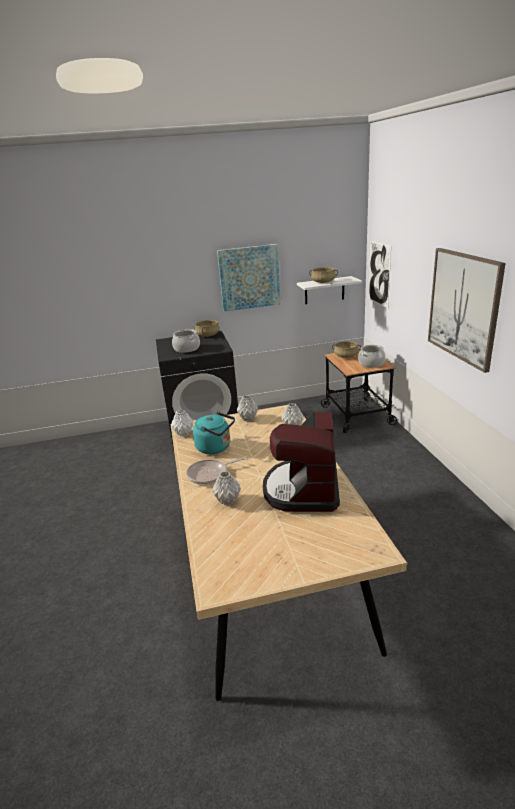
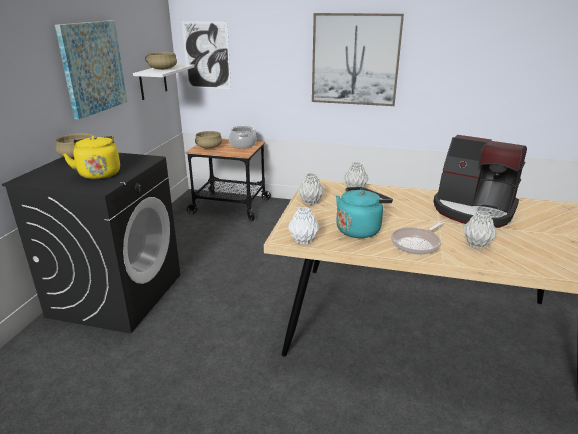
camera: 65 degrees left, 0 degrees up
(187, 349) = (99, 173): cooking pot -> yellow kettle
(210, 474) = (417, 243): frying pan -> frying pan turned 45 degrees clockwise

